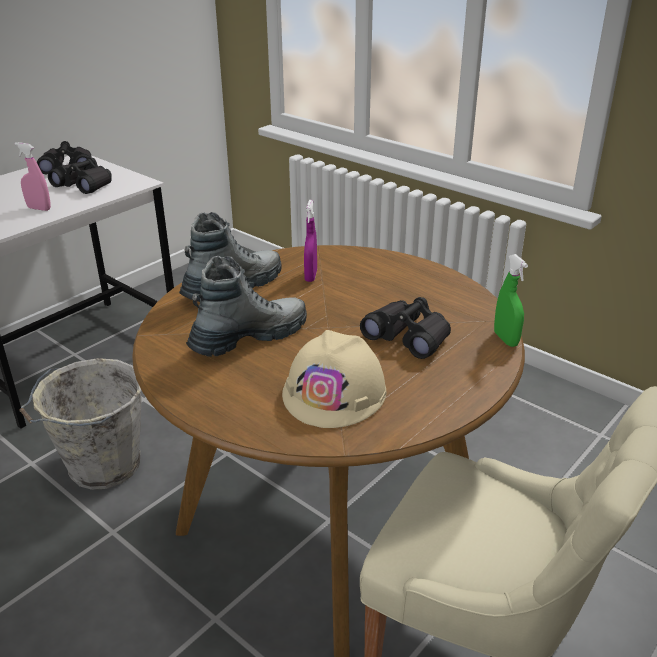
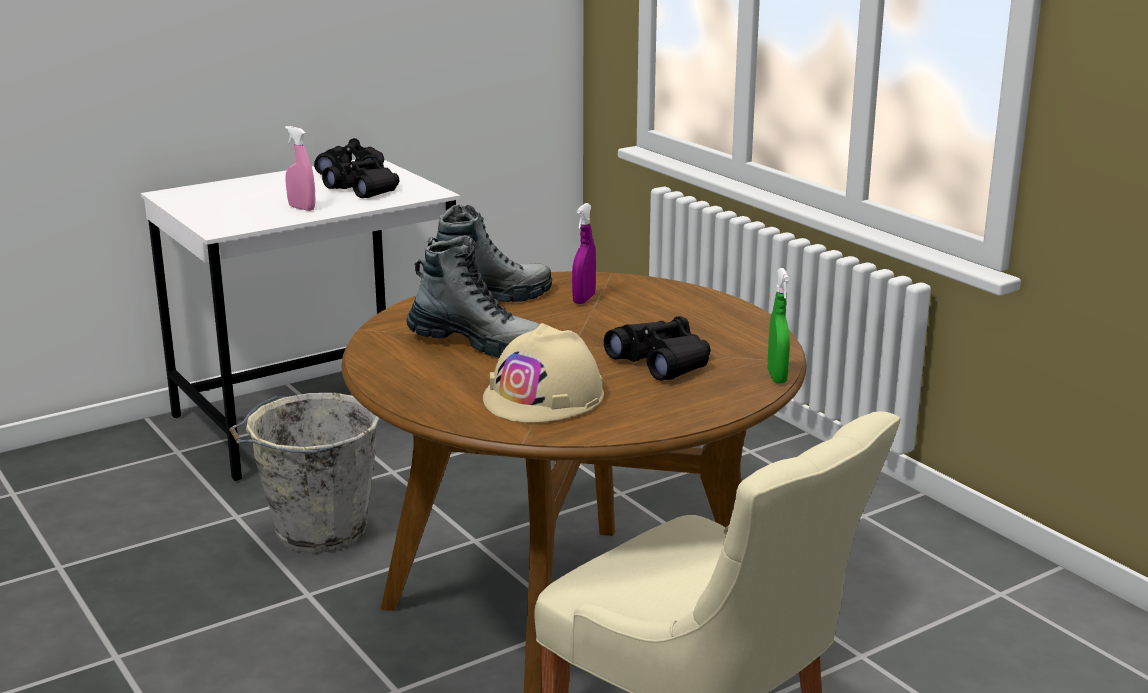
camera: 15 degrees right, 10 degrees down
(249, 337) = (479, 343): boot -> boot turned 45 degrees clockwise

